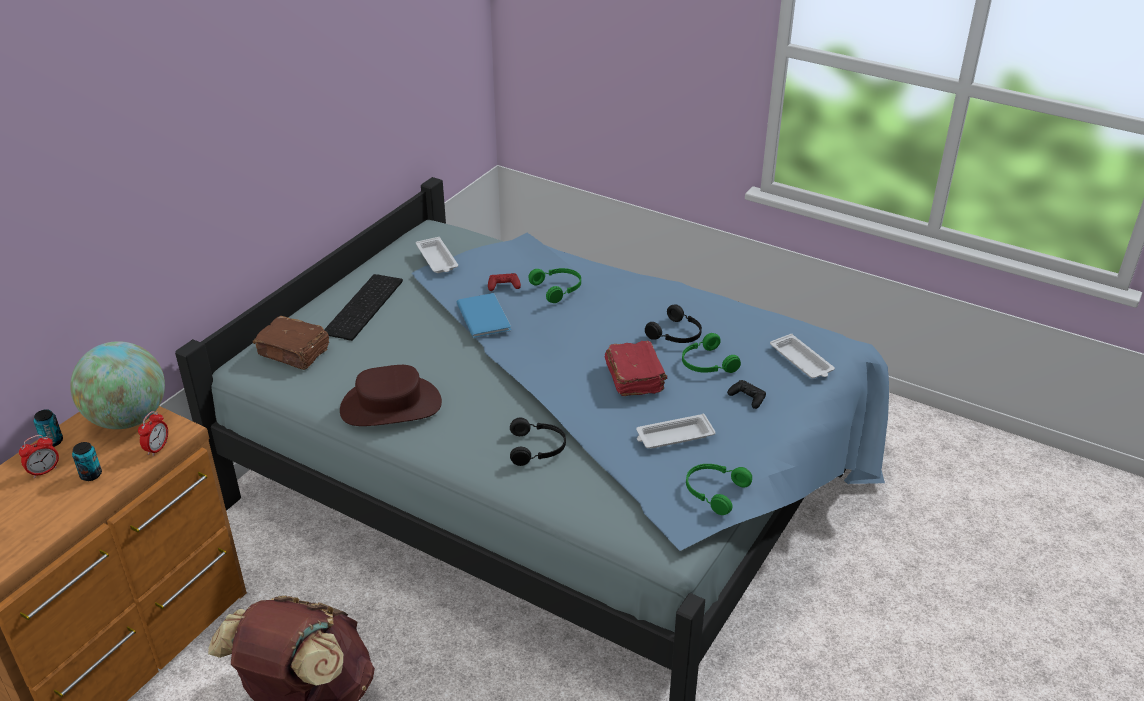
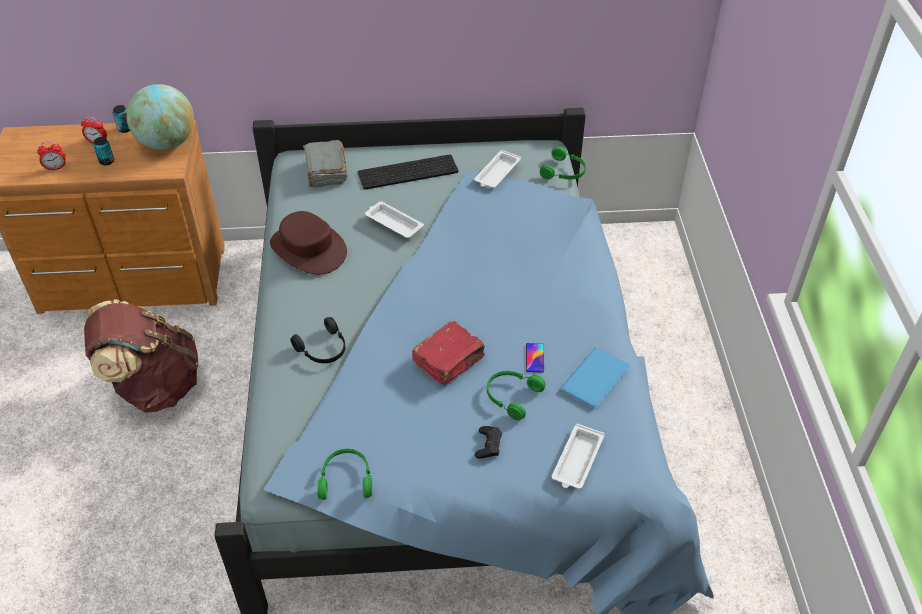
camera: 55 degrees right, 10 degrees up
(157, 448) = (148, 171): alarm clock -> alarm clock (56, 168)
(294, 353) = (326, 172): brown book -> grey book
(485, 315) = (451, 236): blue book -> blue book (597, 379)
(503, 285) = (501, 225): red game controller -> none
(558, 289) = (526, 256): green headphones -> green headphones (564, 172)
(673, 436) = (394, 420): white tray -> white tray (393, 223)
(676, 334) = (534, 358): black headphones -> phone

